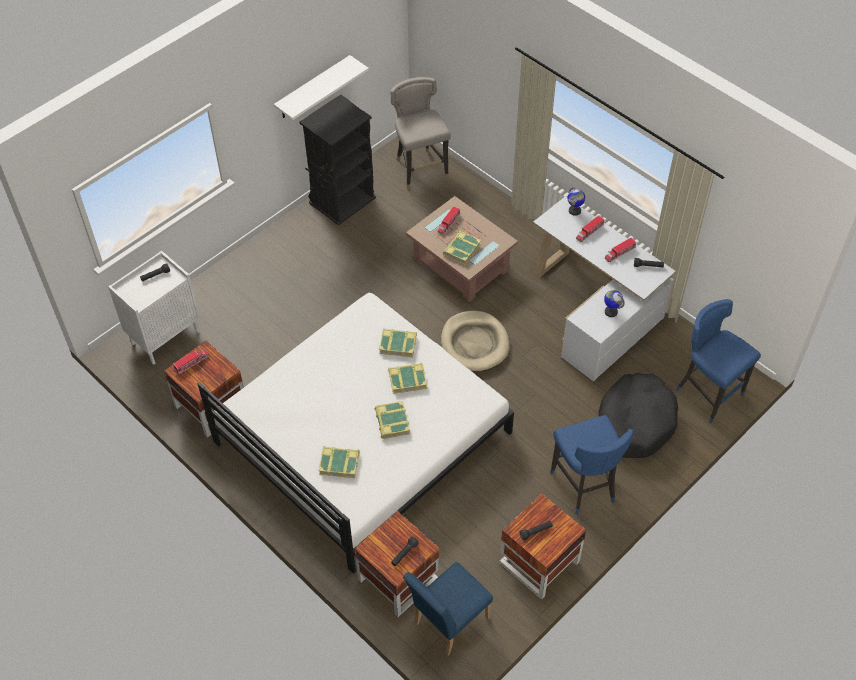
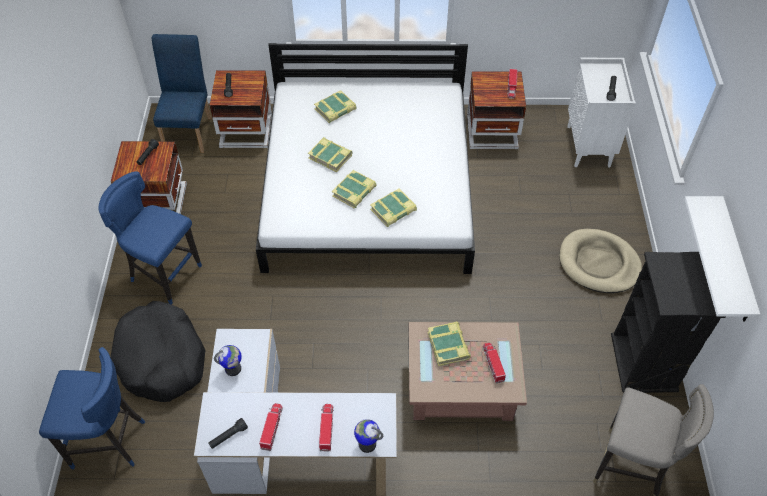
camera: 135 degrees right, 0 degrees up
(474, 343) = (365, 321): beige dog bed -> beige dog bed (598, 263)

